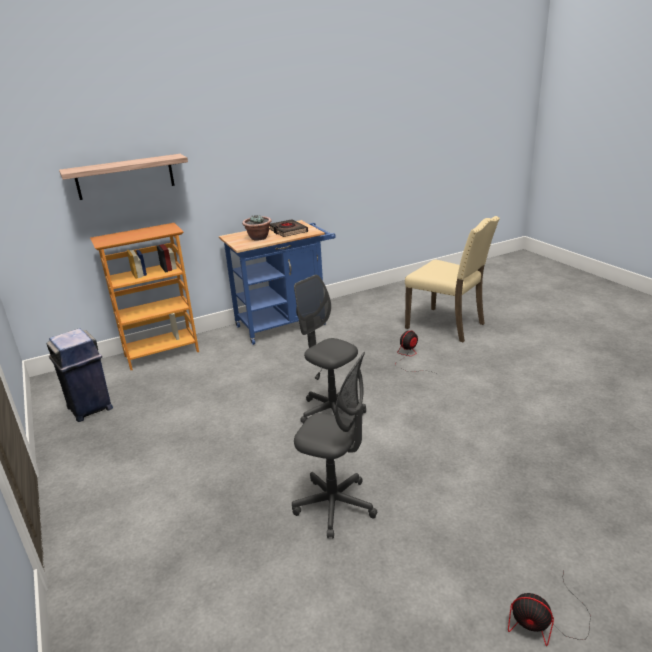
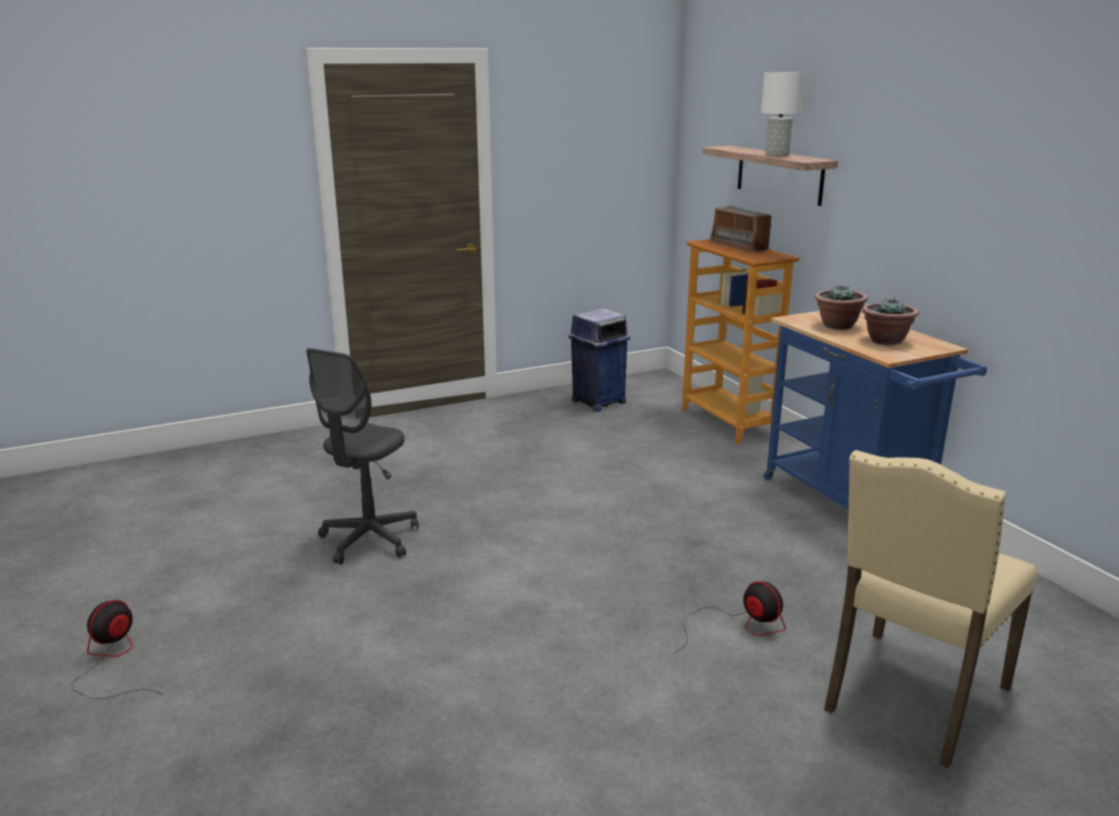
camera: 90 degrees right, 5 degrees down
(129, 234) = (740, 247): none -> radio
(140, 161) = (777, 155): none -> white table lamp
(288, 231) = (885, 341): black book -> potted plant
(332, 412) = (562, 541): grey office chair -> none

